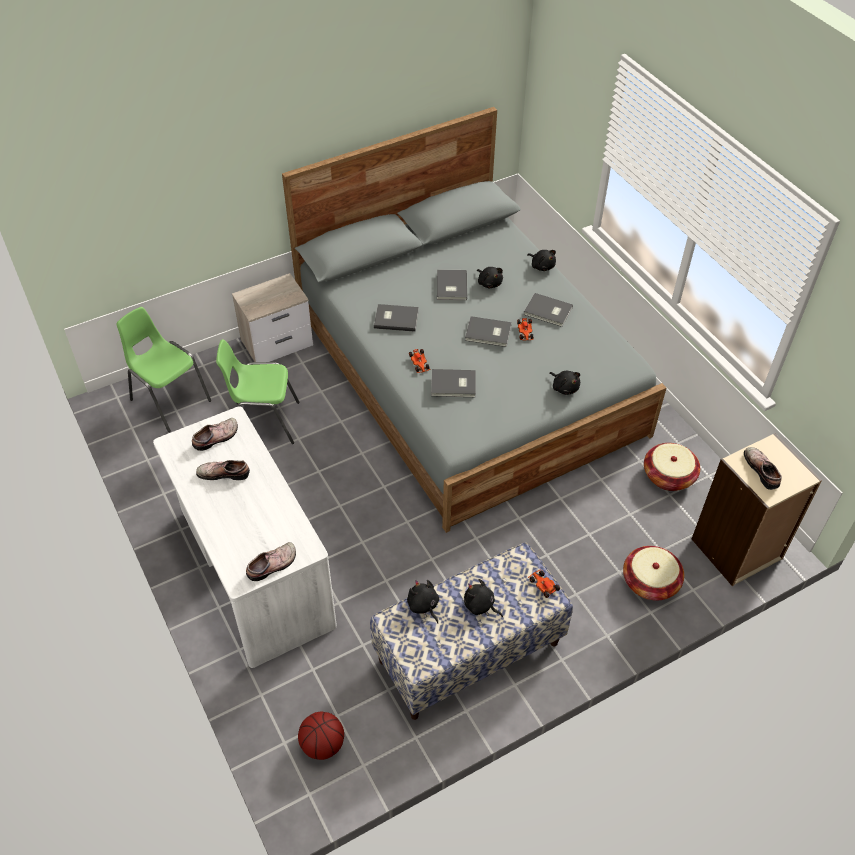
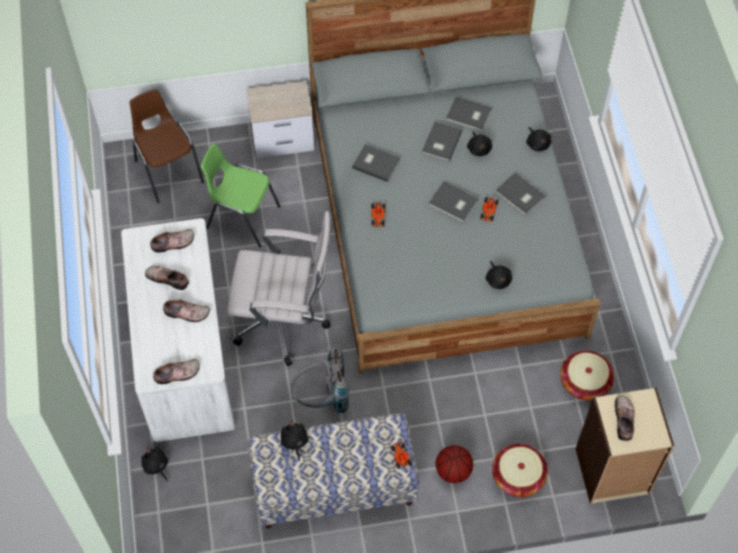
camera: 20 degrees right, 10 degrees up
(169, 400) = (168, 171): green chair -> brown chair
(259, 501) = (187, 314): none -> shoe
(322, 744) = (187, 523): basketball -> basketball (453, 471)
(348, 507) = (285, 323): none -> white office chair
(417, 567) = (322, 398): none -> grey backpack
(454, 385) = (398, 249): grey book -> grey book (469, 116)
(480, 606) = (340, 457): black plush toy -> black plush toy (156, 466)

